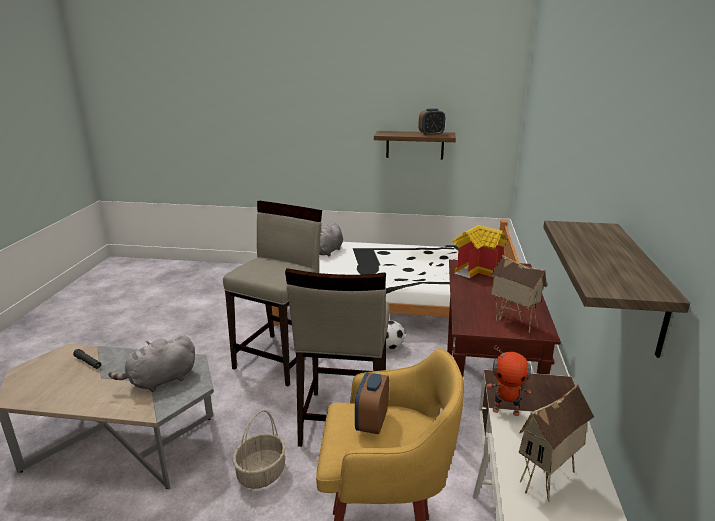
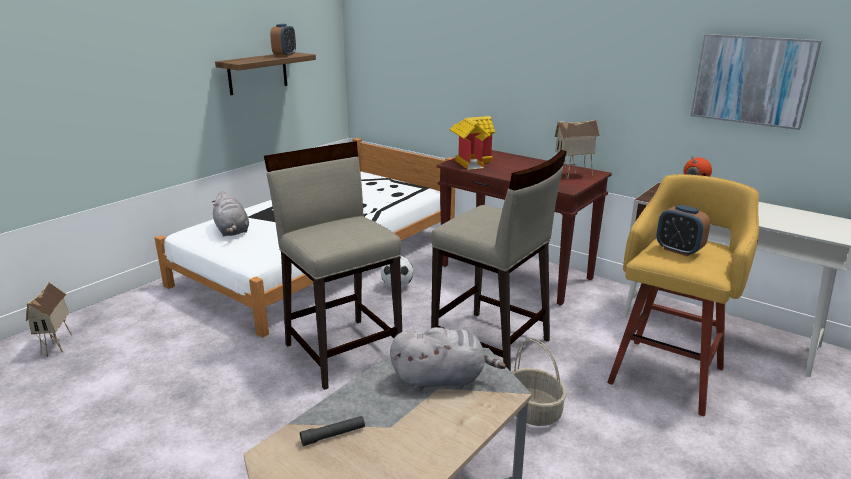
camera: 60 degrees left, 0 degrees up
(160, 381) = (442, 379): grey plush toy -> grey plush toy turned 90 degrees counterclockwise
(548, 482) = (770, 216): toy house -> toy house (58, 346)
(640, 288) = (752, 80): shelf -> picture

